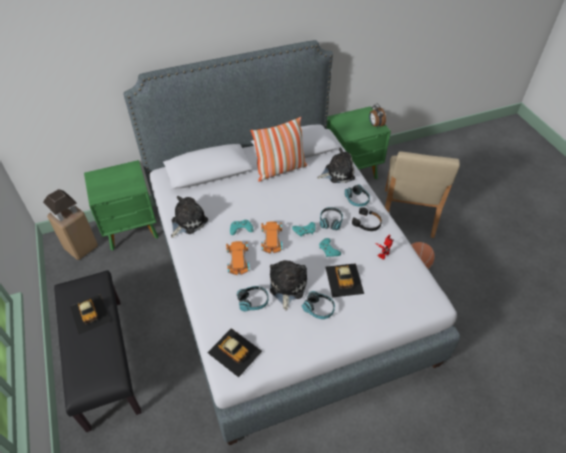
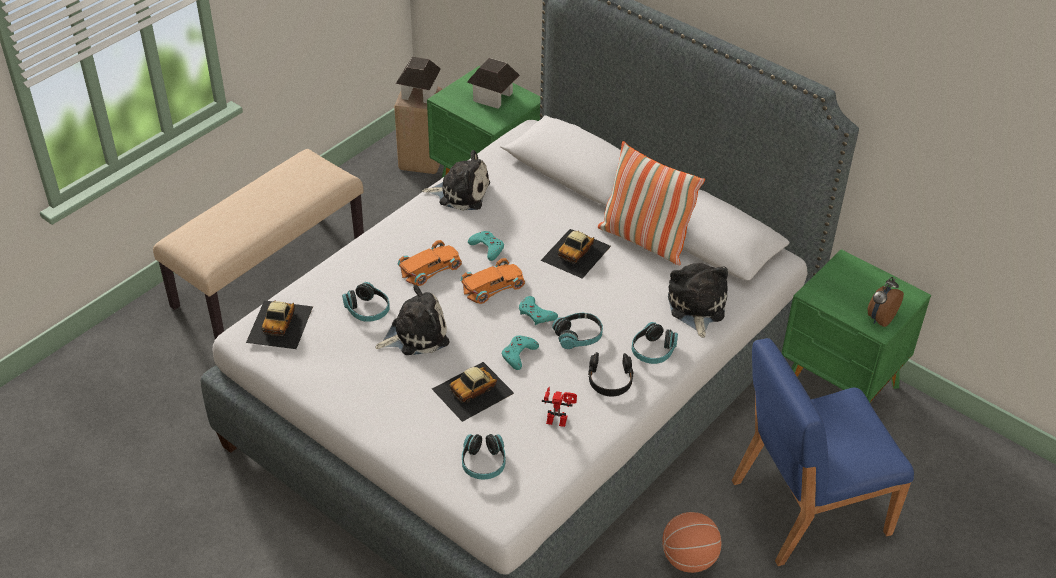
camera: 60 degrees right, 5 degrees down
(90, 313) = (282, 195): toy car -> toy car (576, 253)
(104, 360) = (269, 272): black bench -> beige bench
(116, 178) = (493, 97): none -> toy house
(319, 309) = (401, 381): headphones -> headphones (483, 463)
(337, 173) = (696, 307): plush toy -> plush toy turned 135 degrees counterclockwise
(408, 213) = (807, 507): beige chair -> blue chair

